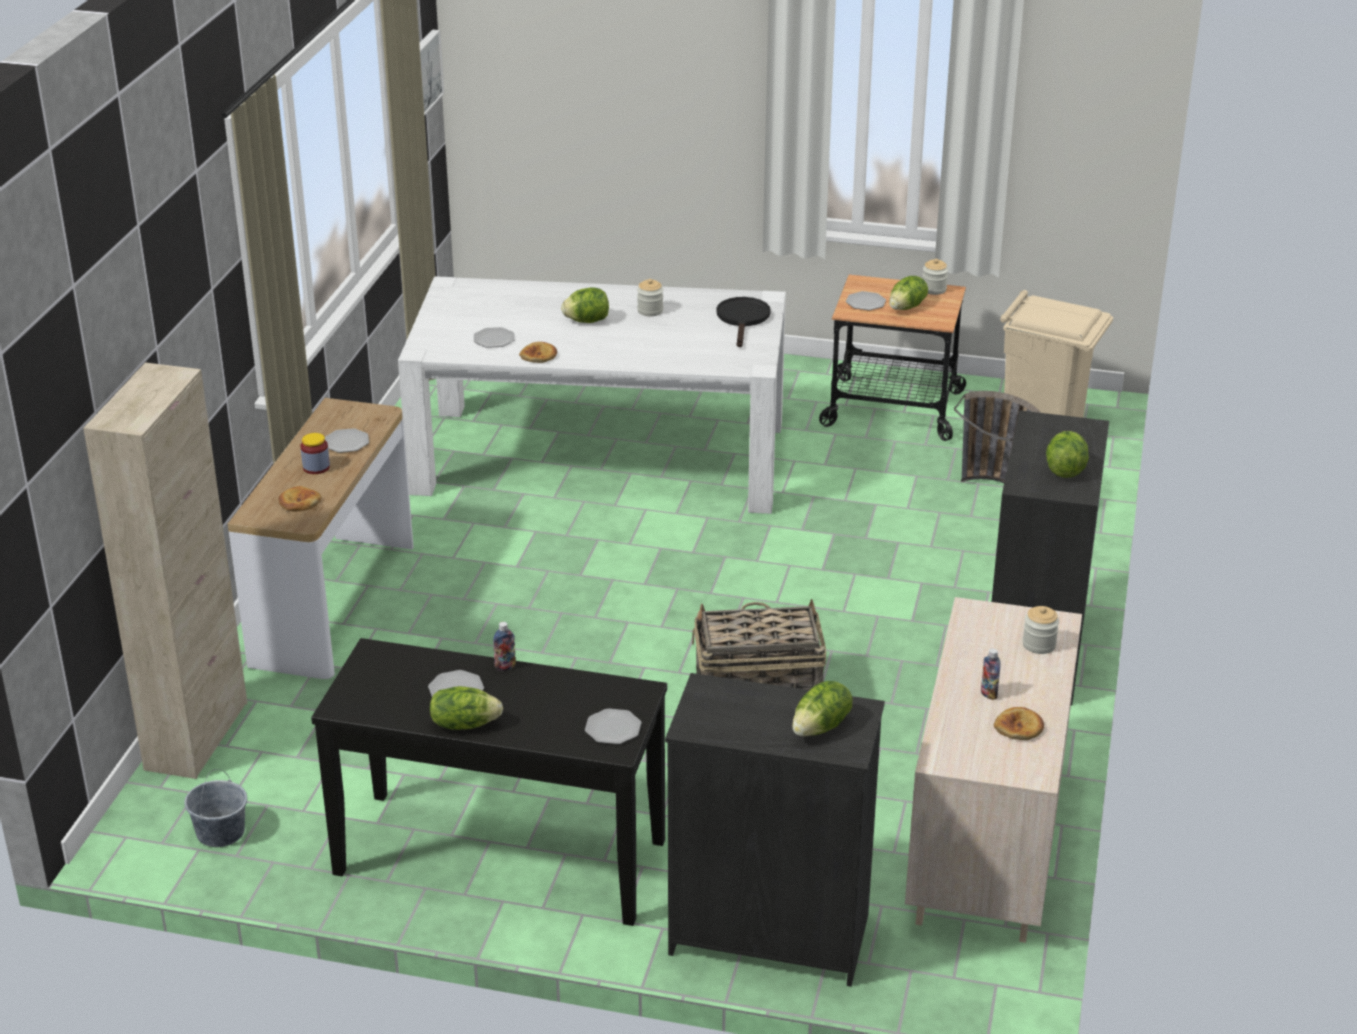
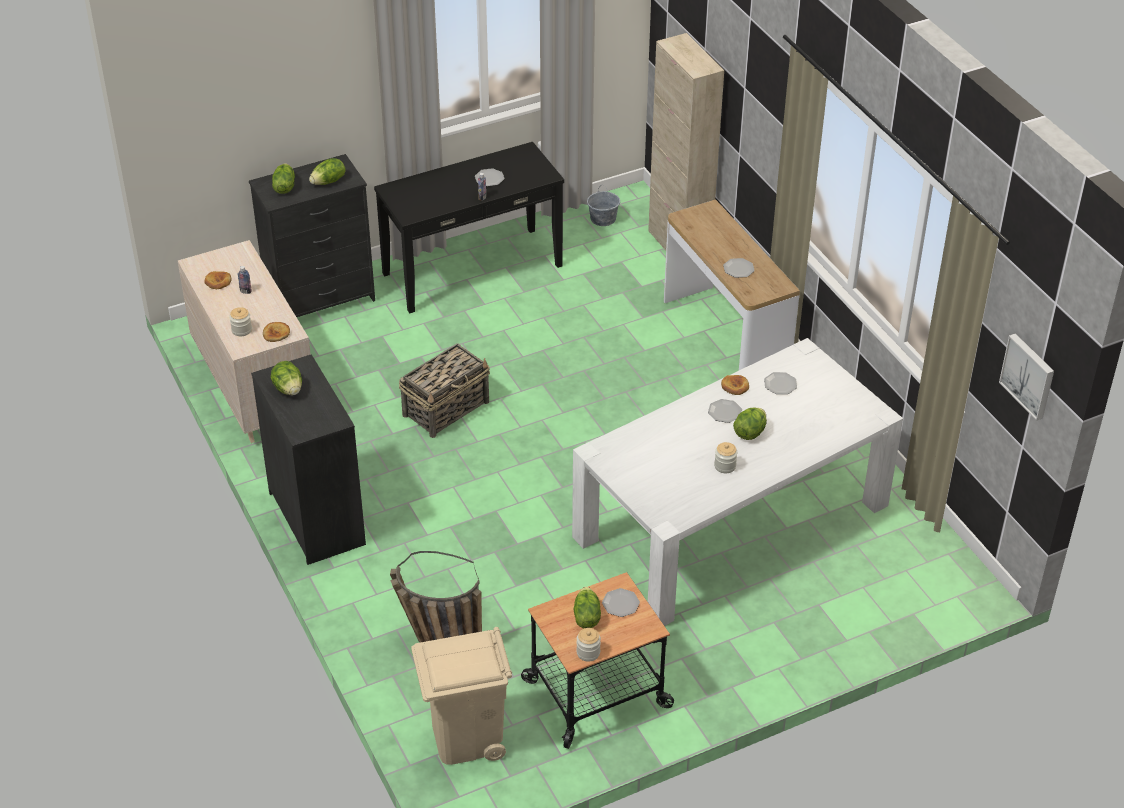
camera: 140 degrees right, 10 degrees up
(299, 502) = (702, 225): bread -> bread (276, 333)
(316, 467) = (728, 247): jar -> none
(464, 724) = (466, 168): lettuce -> lettuce (329, 181)
(612, 728) = (401, 195): plate -> plate (725, 412)
(743, 319) = (656, 493): black frying pan -> none

